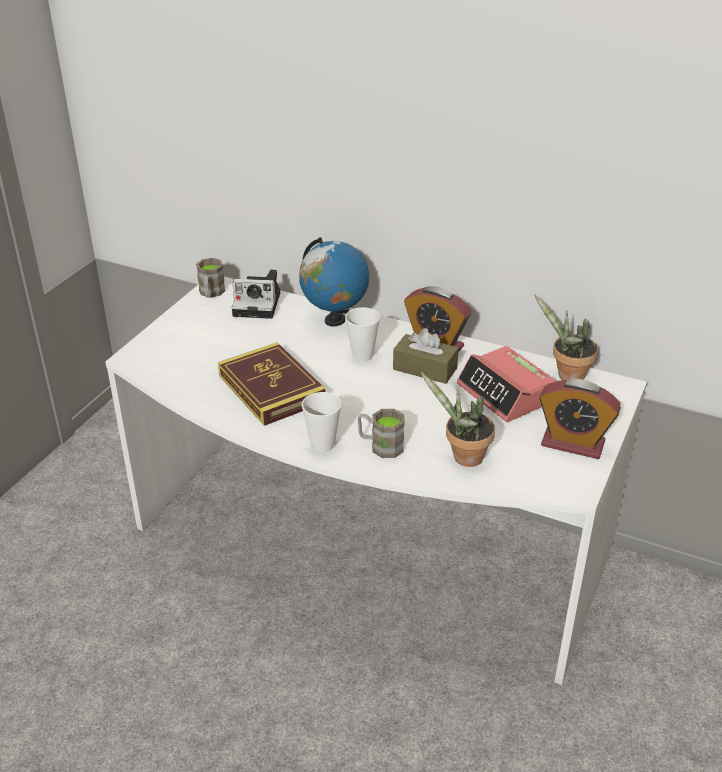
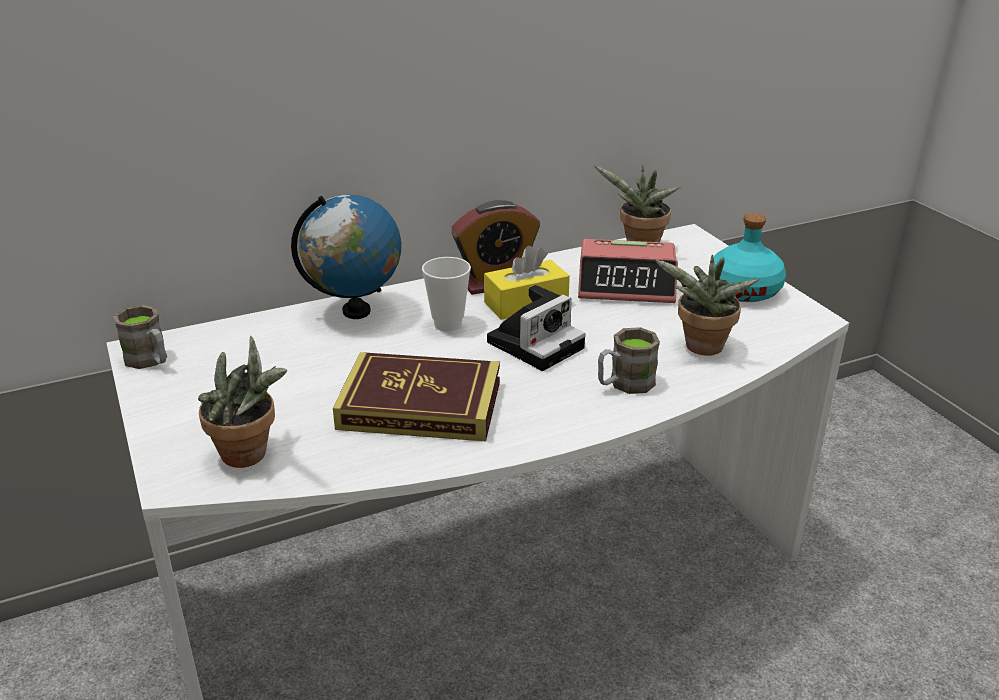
camera: 50 degrees left, 5 degrees down
(172, 365) = (251, 455): none -> potted plant
(259, 304) = (237, 340): camera -> camera (536, 343)
(322, 445) = (576, 418): cup -> none
(425, 369) = (526, 303): brown tissue box -> yellow tissue box
(572, 443) = (744, 290): alarm clock -> turquoise bottle

